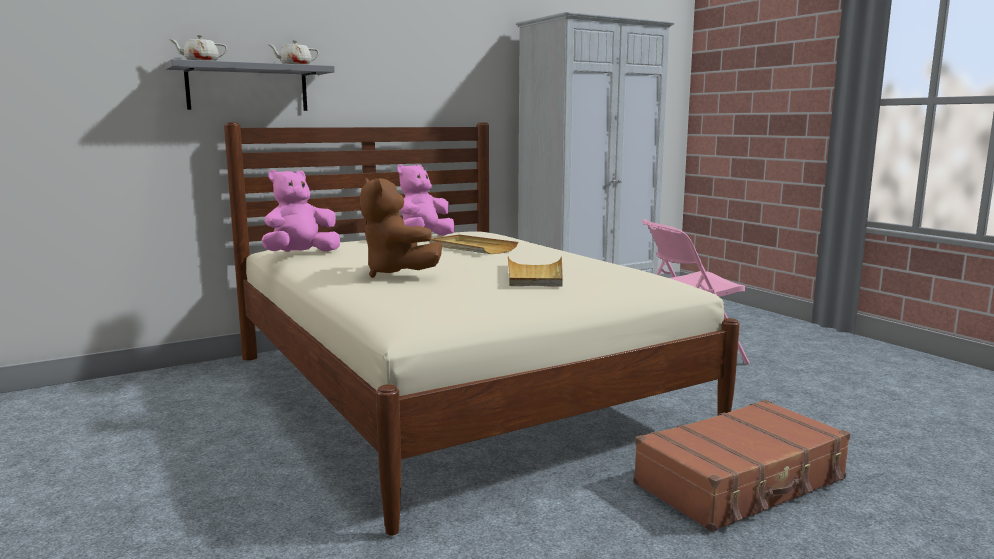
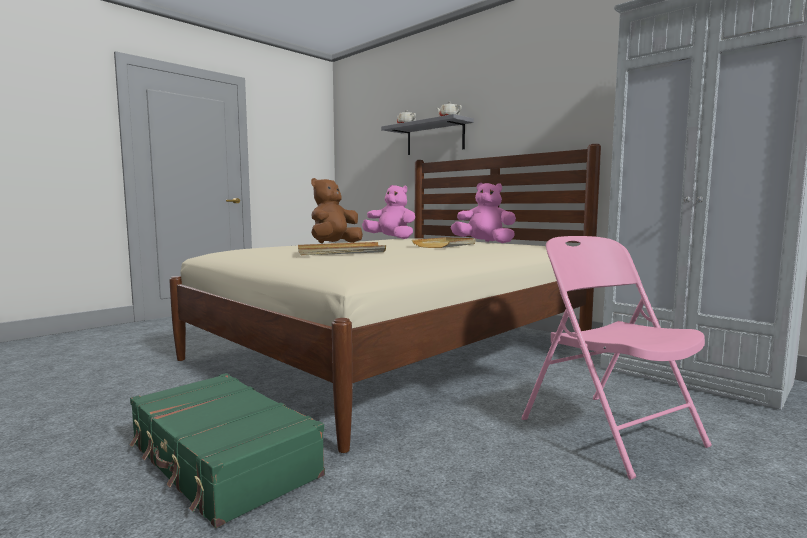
camera: 75 degrees right, 5 degrees down
(741, 482) = (222, 460): brown suitcase -> green suitcase

